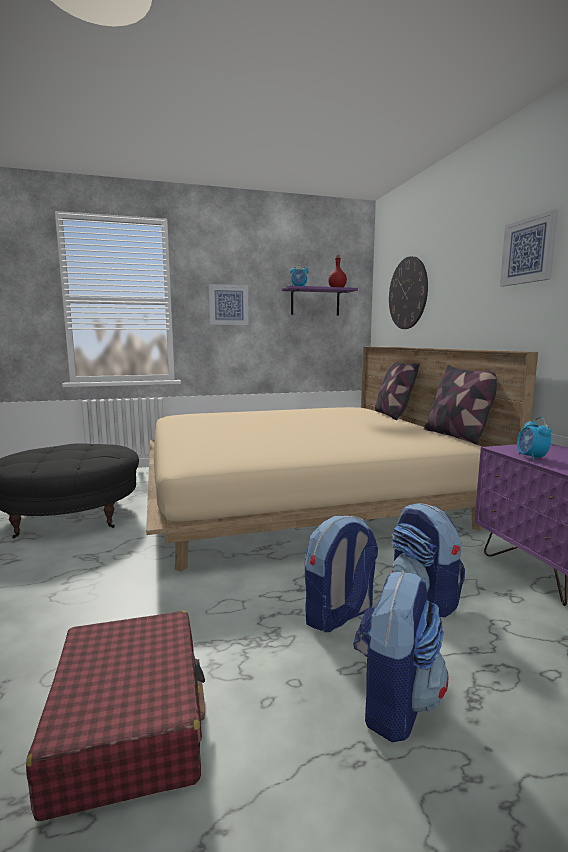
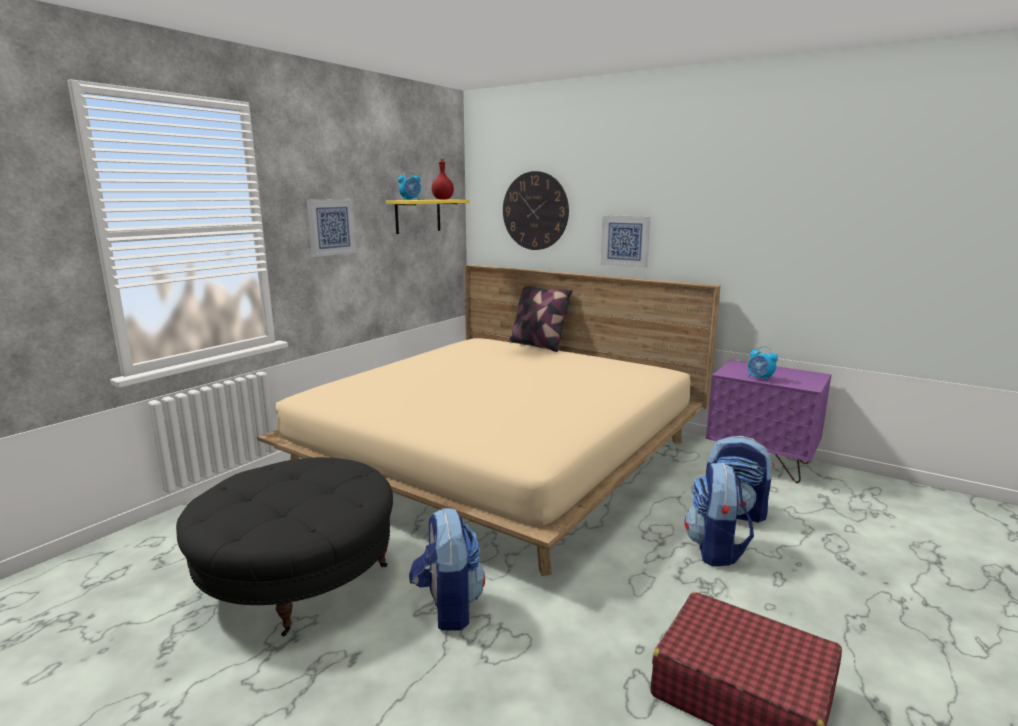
camera: 40 degrees left, 5 degrees up
(315, 302) = (418, 216): purple shelf -> yellow shelf
(394, 702) = (824, 585): backpack -> backpack (448, 607)
(456, 436) = (640, 362): pillow -> none
(528, 251) = (703, 196): picture -> picture (625, 241)

